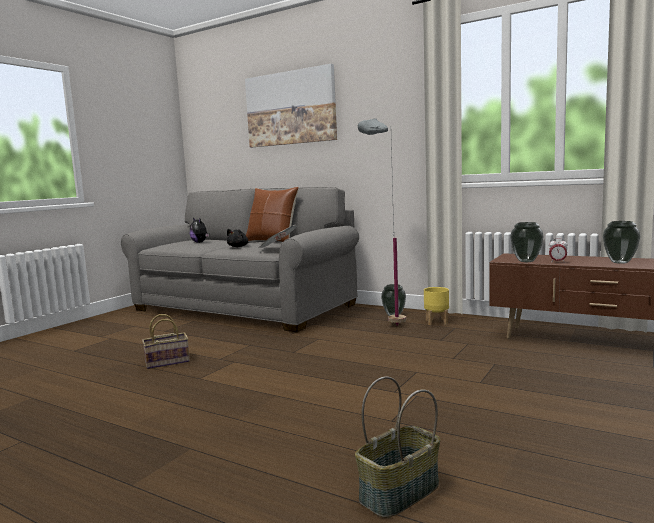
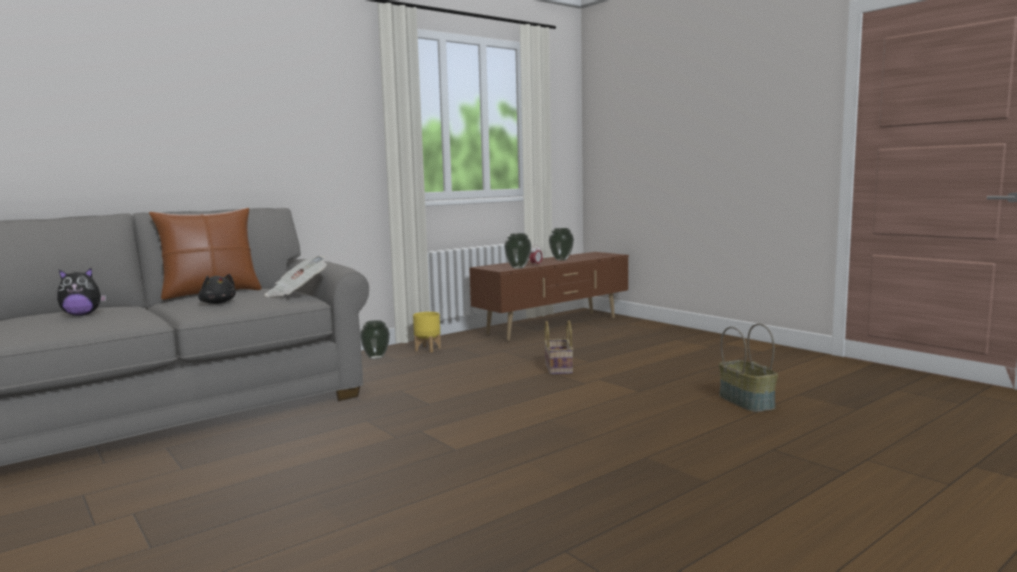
camera: 70 degrees left, 0 degrees up
(168, 361) = (360, 466): basket -> basket (557, 368)
(290, 108) = (168, 87): picture -> none
(384, 323) = (395, 363): grey floor lamp -> none

